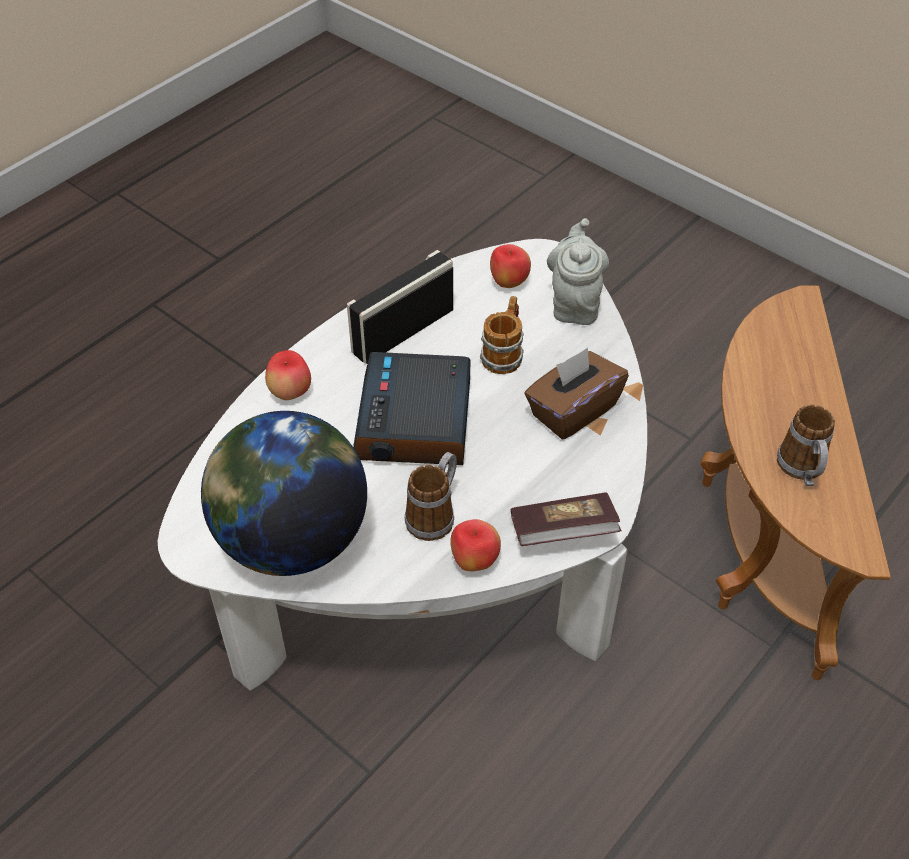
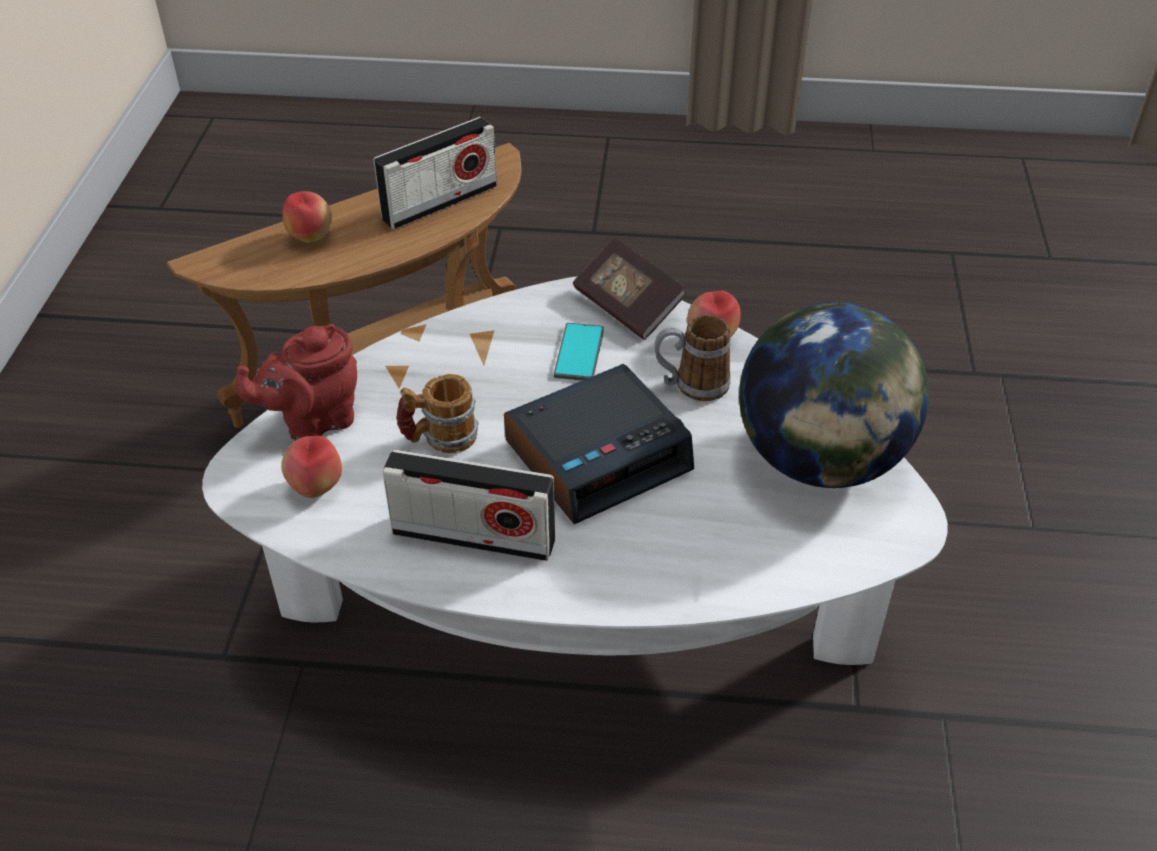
camera: 125 degrees left, 5 degrees down
(290, 393) = (656, 576): apple -> apple (310, 238)
(530, 469) = (579, 353): none -> phone
(572, 410) = (479, 357): brown tissue box -> none
(574, 303) = (313, 421): grey teapot -> red teapot
(802, 471) = (440, 202): mug -> radio

